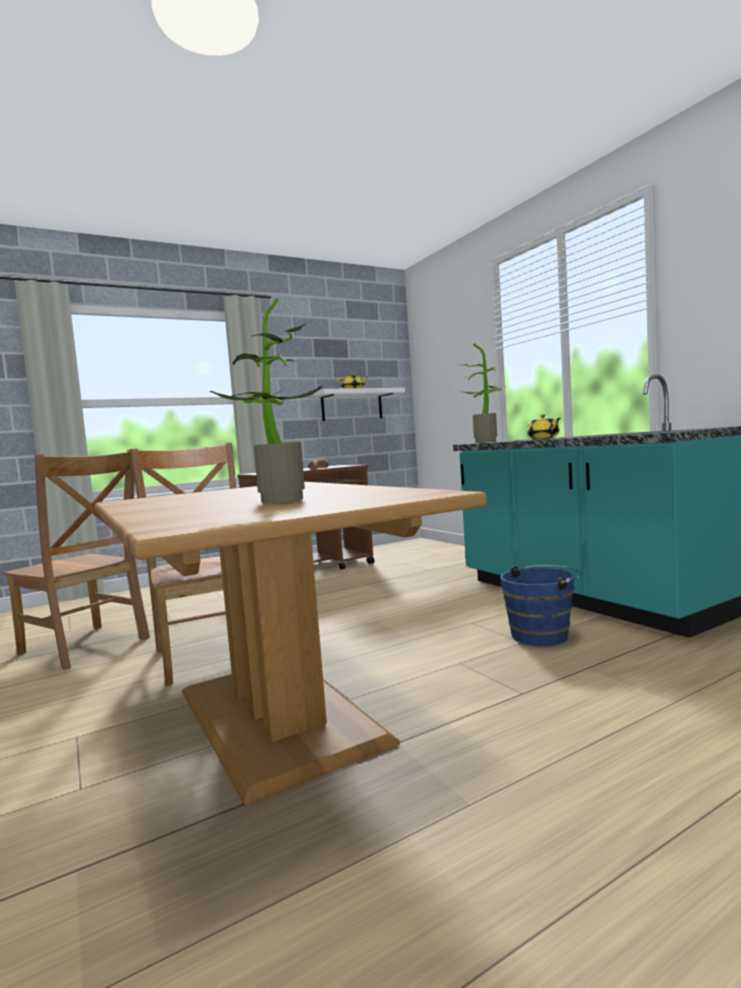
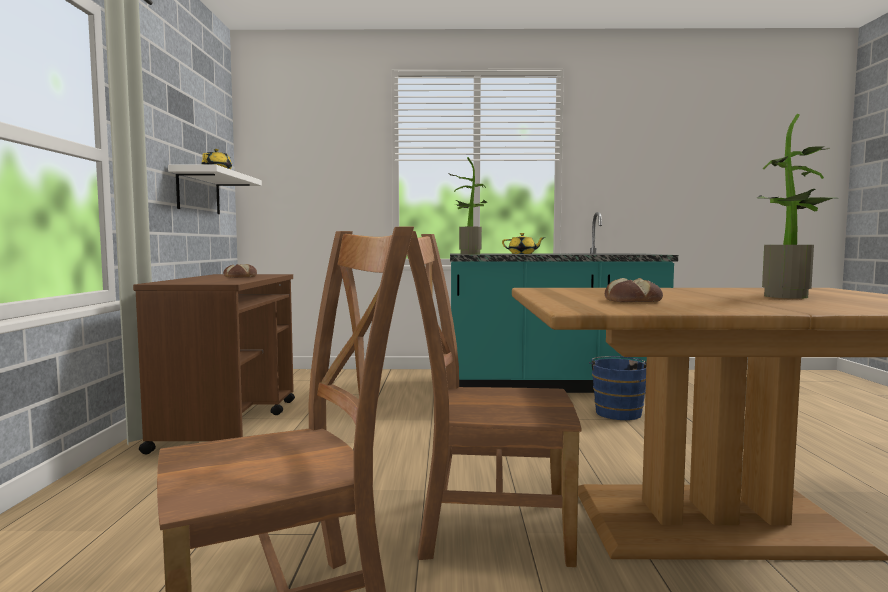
camera: 60 degrees left, 0 degrees up
(189, 497) = (633, 301): none -> bread

